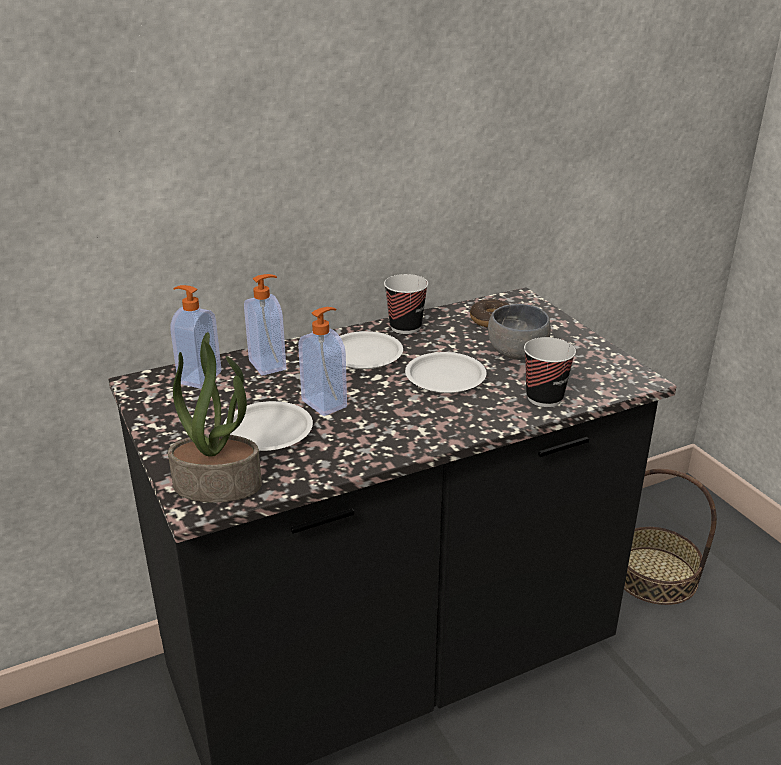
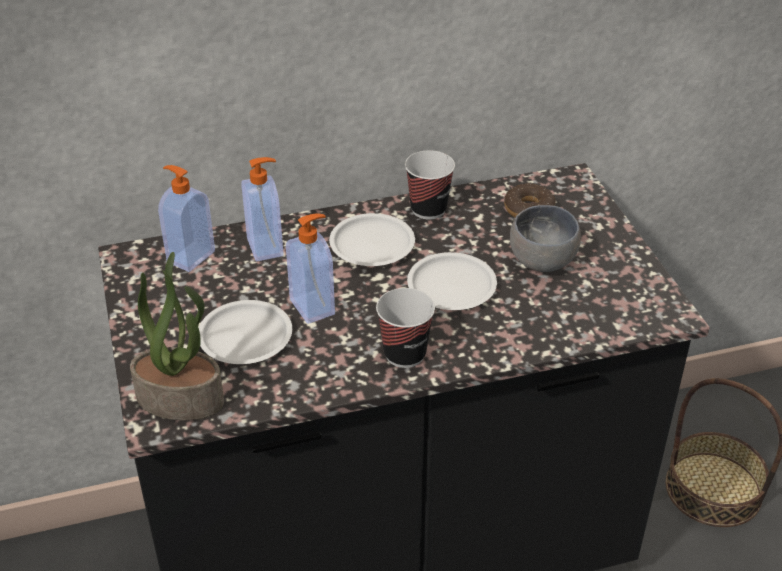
camera: 10 degrees right, 10 degrees up
(544, 398) = (552, 327): cup -> cup (405, 354)

